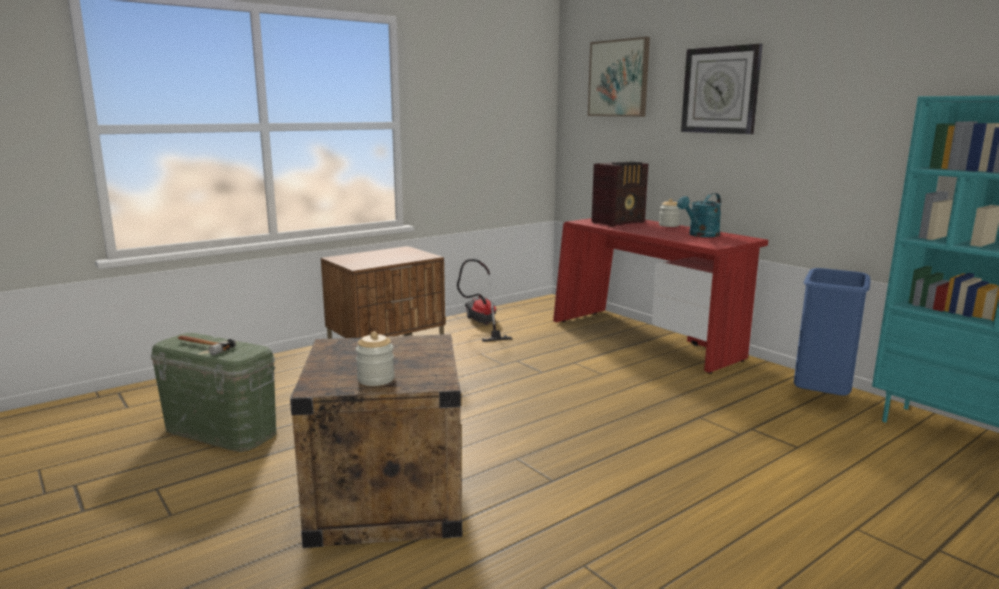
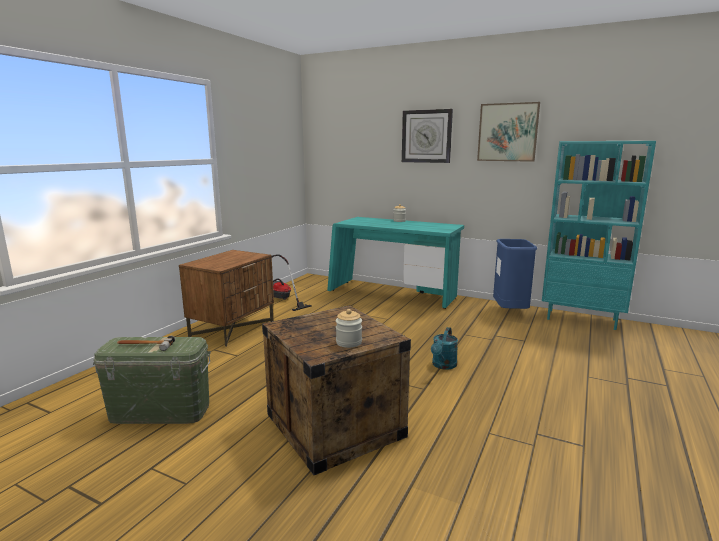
camera: 25 degrees left, 0 degrees up
(619, 78) = (352, 128): picture -> picture (507, 132)
(619, 222) = (368, 221): radio -> none
(646, 340) = (392, 294): red desk -> turquoise desk
(700, 235) = (426, 225): turquoise watering can -> turquoise watering can (443, 366)

